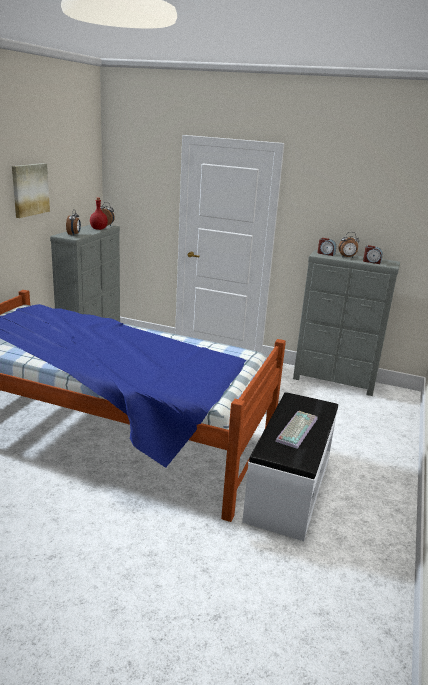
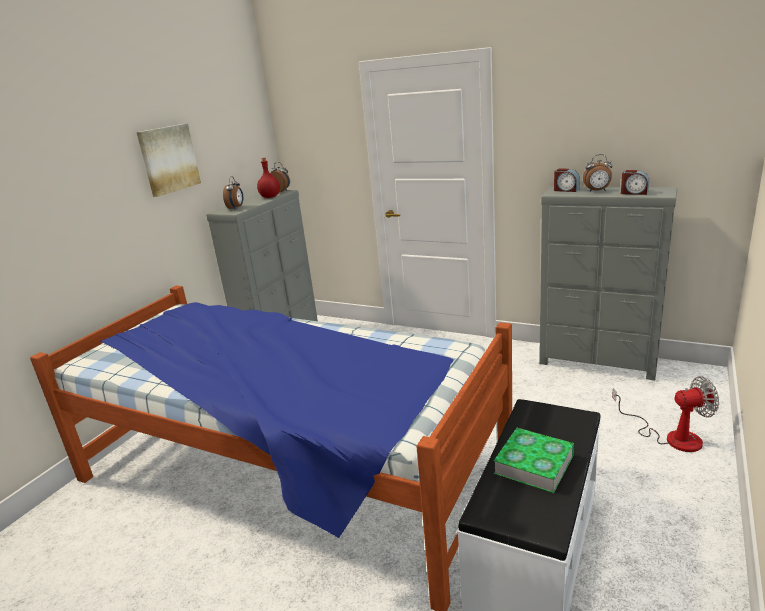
camera: 10 degrees right, 0 degrees up
(296, 429) = (534, 464): keyboard -> book
(380, 431) = (671, 436): none -> fan

